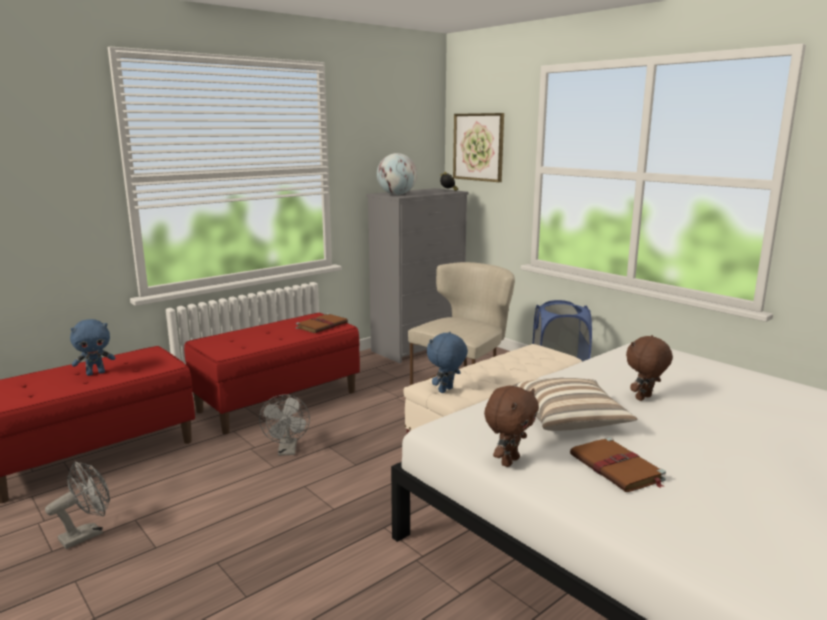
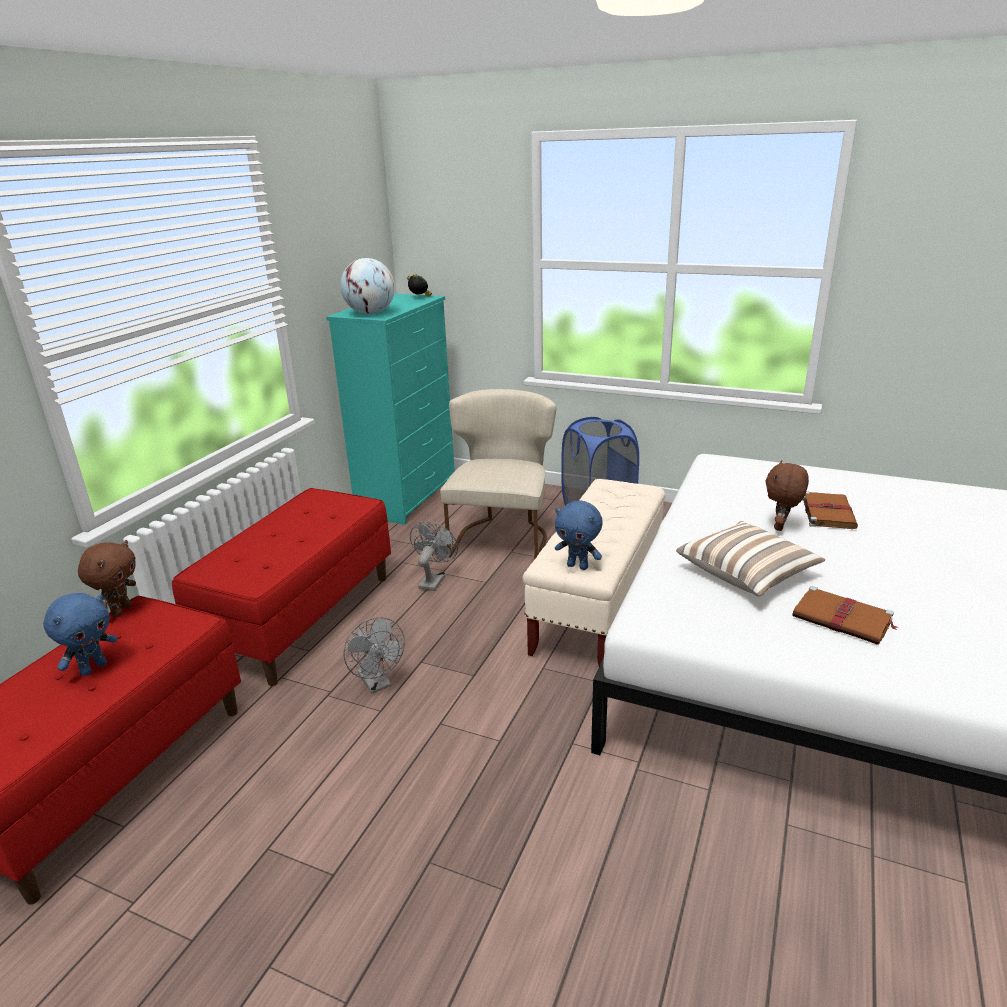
camera: 25 degrees left, 10 degrees up
(87, 534) = (220, 895): grey fan -> grey fan (433, 580)
(322, 325) = (337, 507): brown book -> brown book (827, 512)
(419, 347) = (408, 497): grey dresser -> turquoise dresser
(446, 390) = (578, 566): blue plush toy -> blue plush toy turned 75 degrees counterclockwise
(478, 147) = (445, 236): picture -> none
(509, 461) = (748, 643): brown plush toy -> brown plush toy (121, 610)

